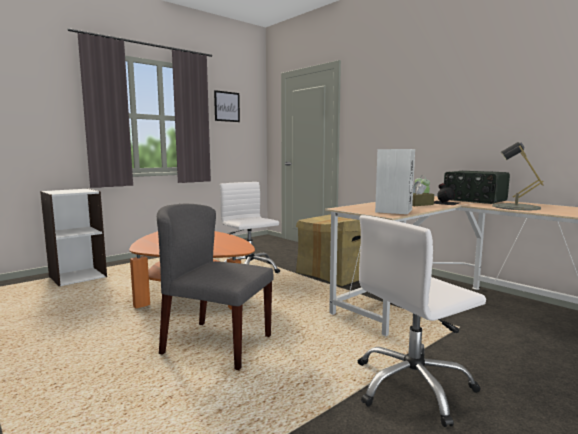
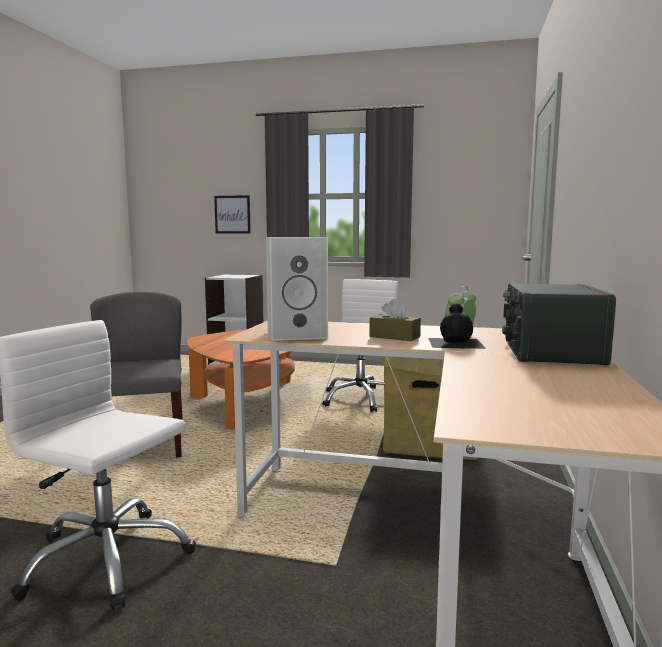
camera: 55 degrees right, 0 degrees up
(227, 106) = (453, 173): picture -> picture (232, 214)
(516, 207) = (504, 374): grey table lamp -> none

